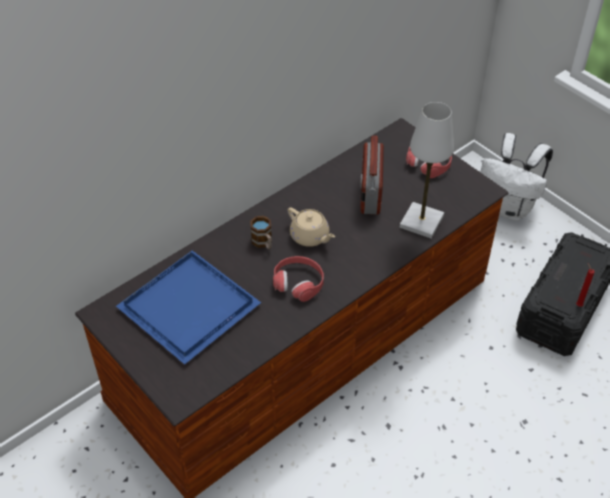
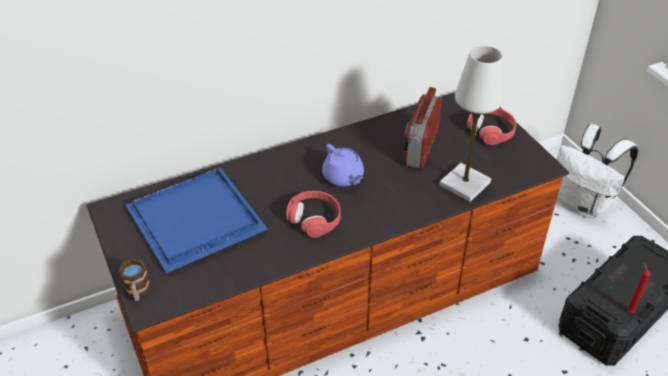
camera: 15 degrees right, 5 degrees down
(263, 243) = (294, 175): mug -> mug (137, 292)
(310, 237) = (343, 177): beige teapot -> purple teapot

